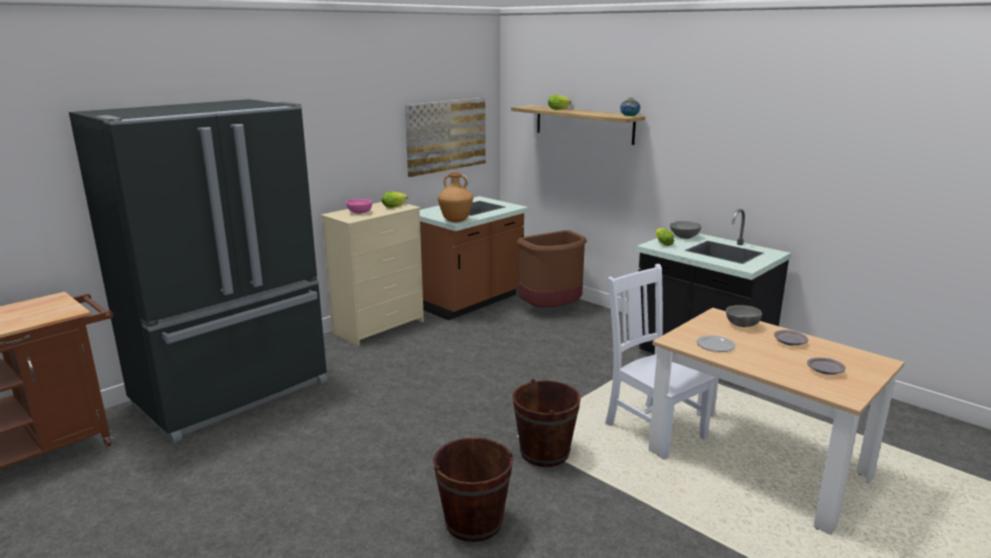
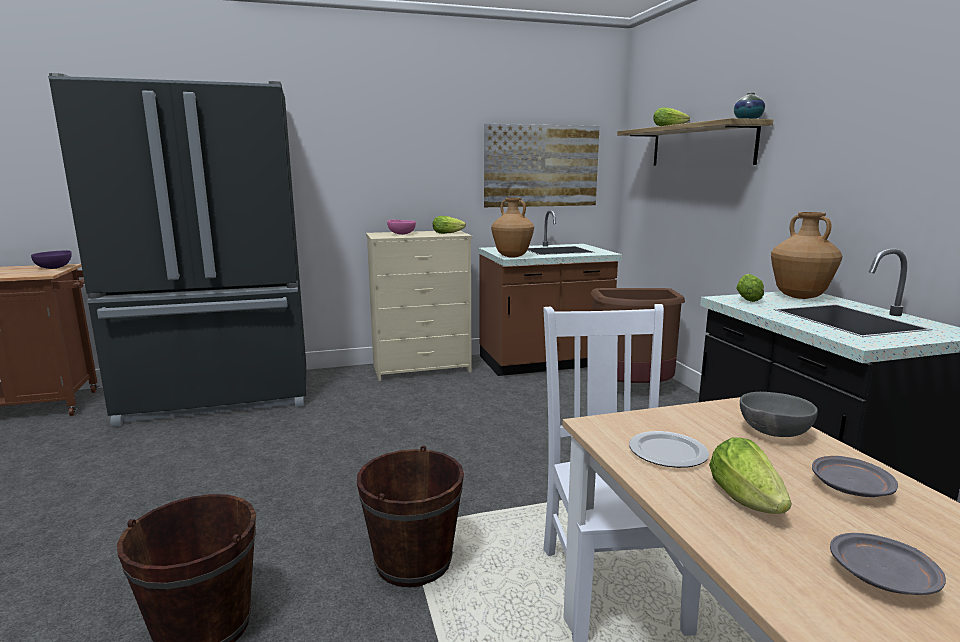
camera: 30 degrees right, 5 degrees down
(58, 302) = (55, 268): none -> purple bowl
(684, 237) = (799, 297): grey bowl -> brown vase
(765, 357) = (748, 501): none -> lettuce

